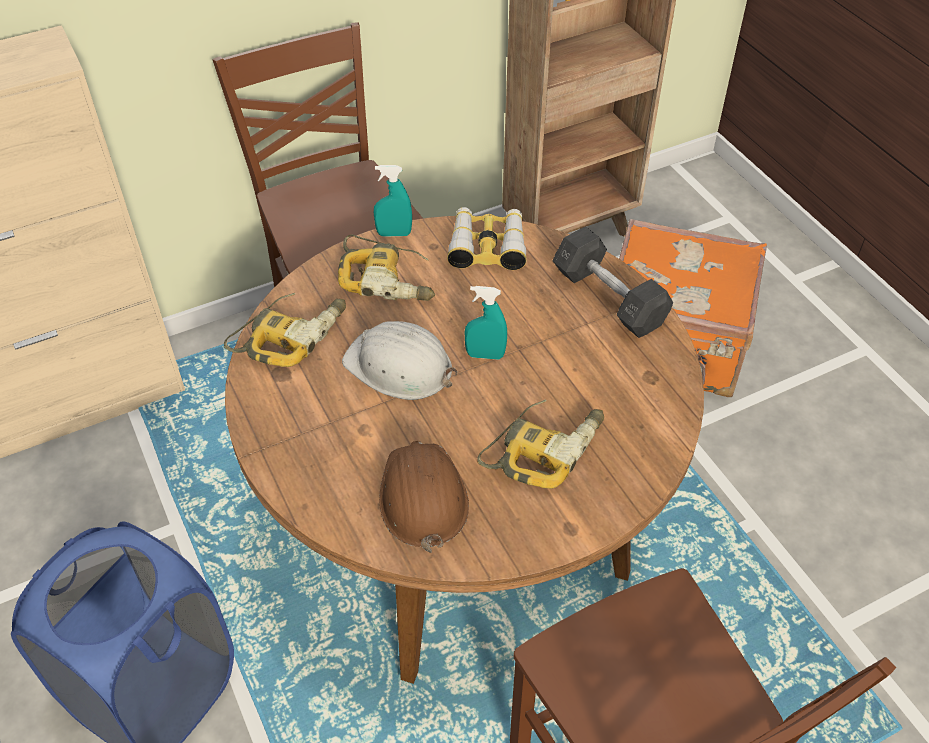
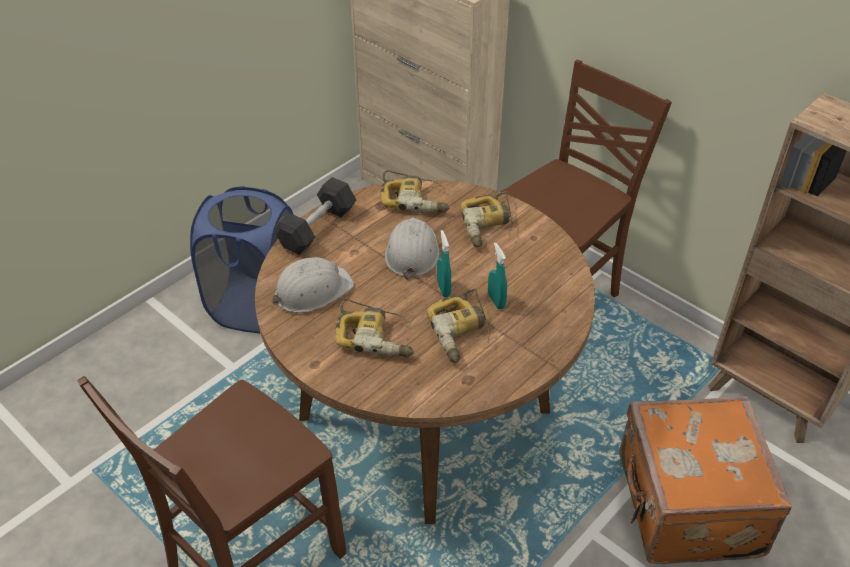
camera: 70 degrees right, 5 degrees down
(394, 234) = (533, 216): turquoise spray bottle -> turquoise spray bottle (496, 301)
(422, 498) = (312, 290): brown hard hat -> white hard hat
(487, 246) = (551, 264): binoculars -> none
(569, 360) = (461, 332): none -> power drill
(609, 298) = (537, 340): grey dumbbell -> grey dumbbell (317, 228)

